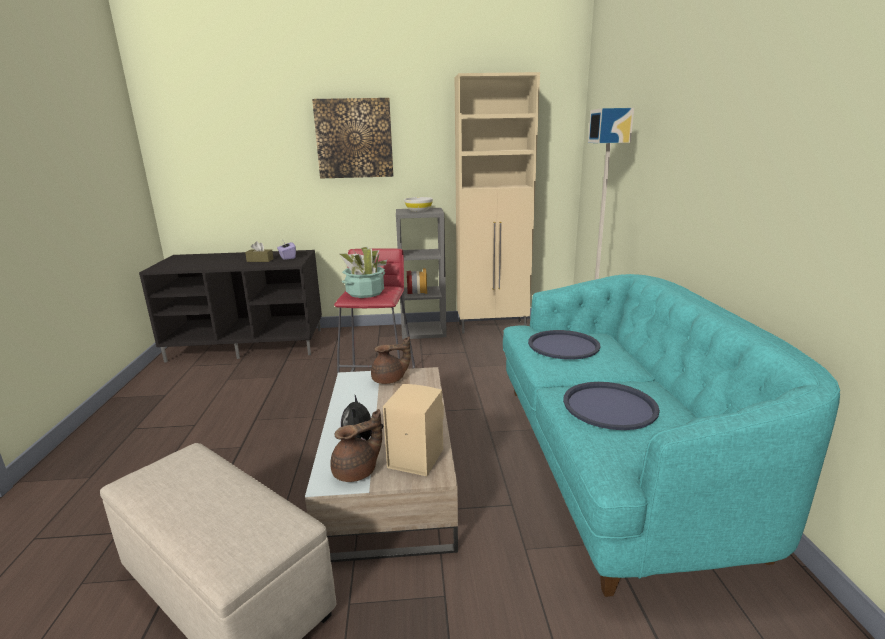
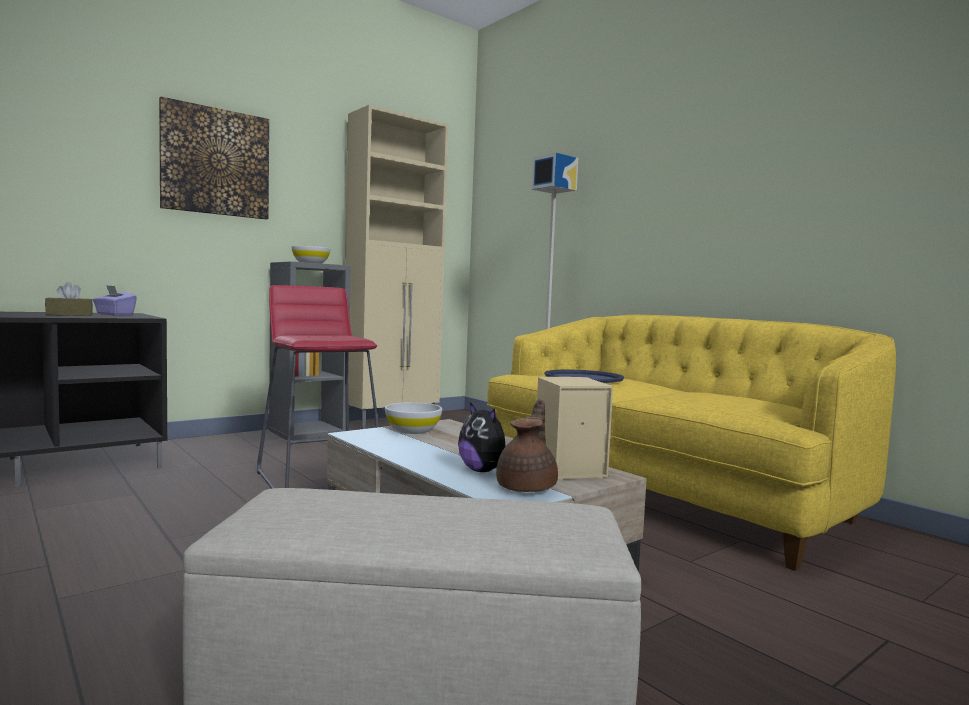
camera: 35 degrees left, 15 degrees down
(365, 293) = (319, 336): potted plant -> none
(390, 380) = (413, 430): brown teapot -> white bowl
(609, 406) = (706, 397): blue tray -> none
(614, 462) = (664, 492): turquoise sofa -> yellow sofa

